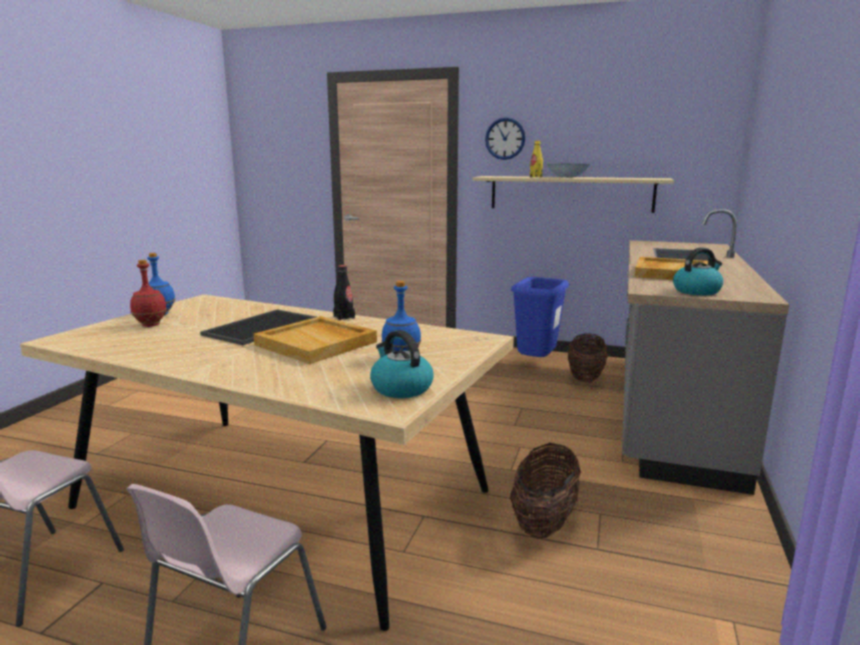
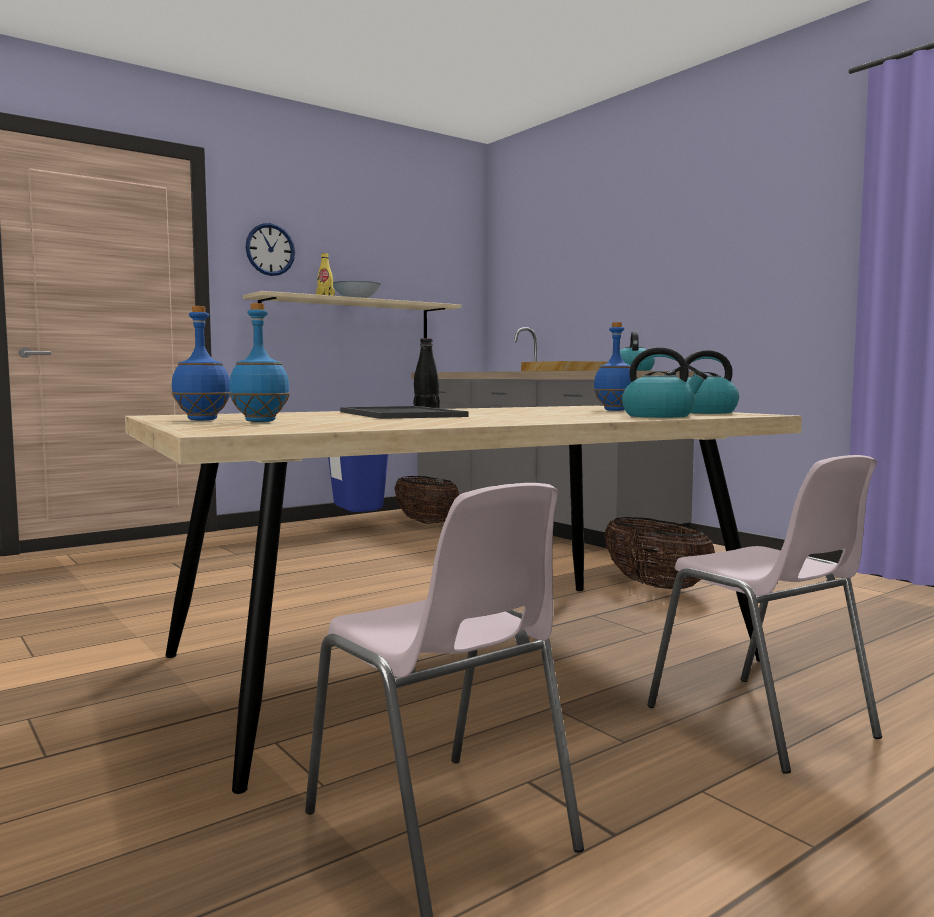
camera: 55 degrees left, 10 degrees down
(150, 325) = (259, 421): red bottle -> blue bottle
(308, 385) = (659, 416): none -> kettle
(317, 343) = (515, 412): beige tray -> none

